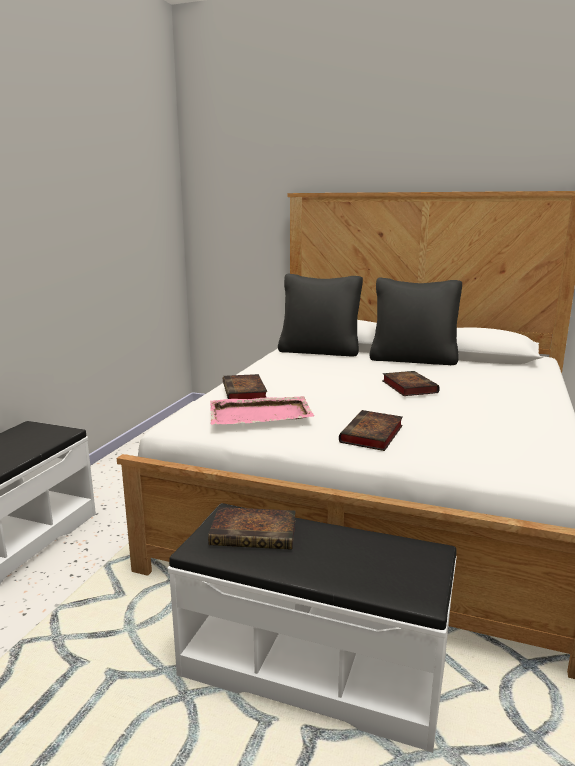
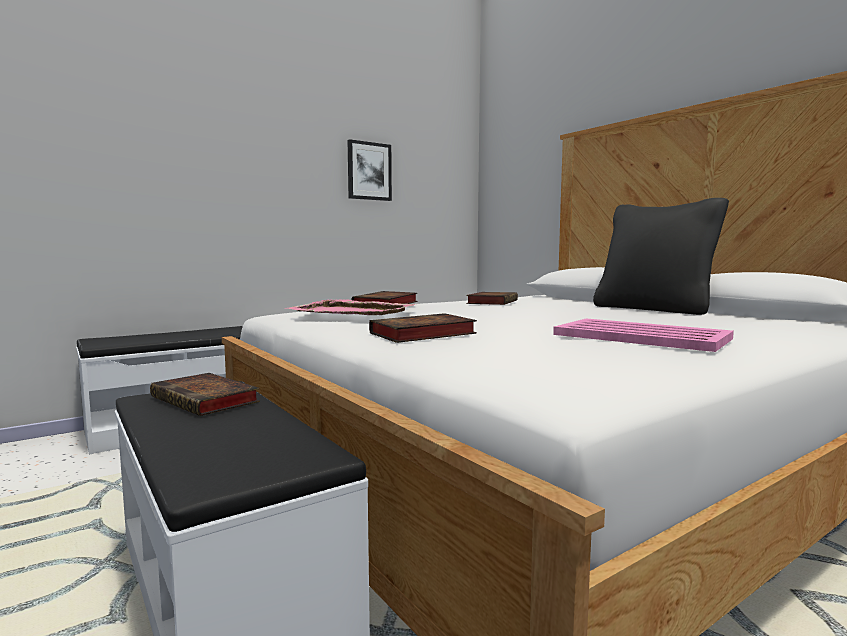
camera: 35 degrees right, 10 degrees down
(104, 224) = (369, 171): none -> picture
(319, 351) = (551, 299): black pillow -> none
(408, 387) = (576, 317): book -> book (492, 302)
(486, 407) = (642, 337): none -> pink tray

